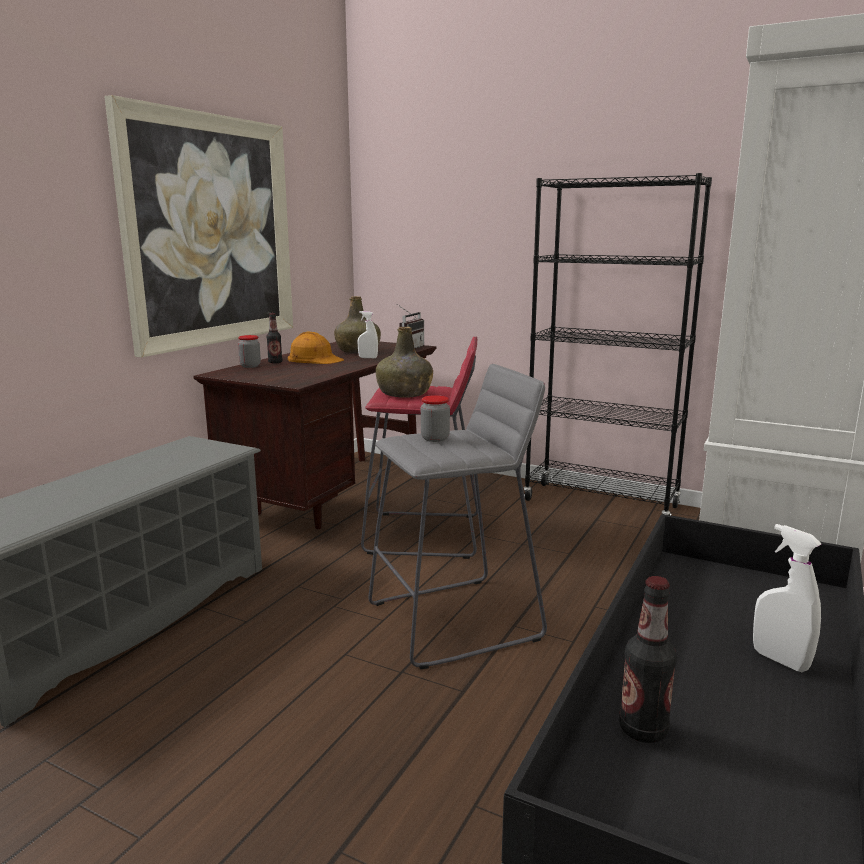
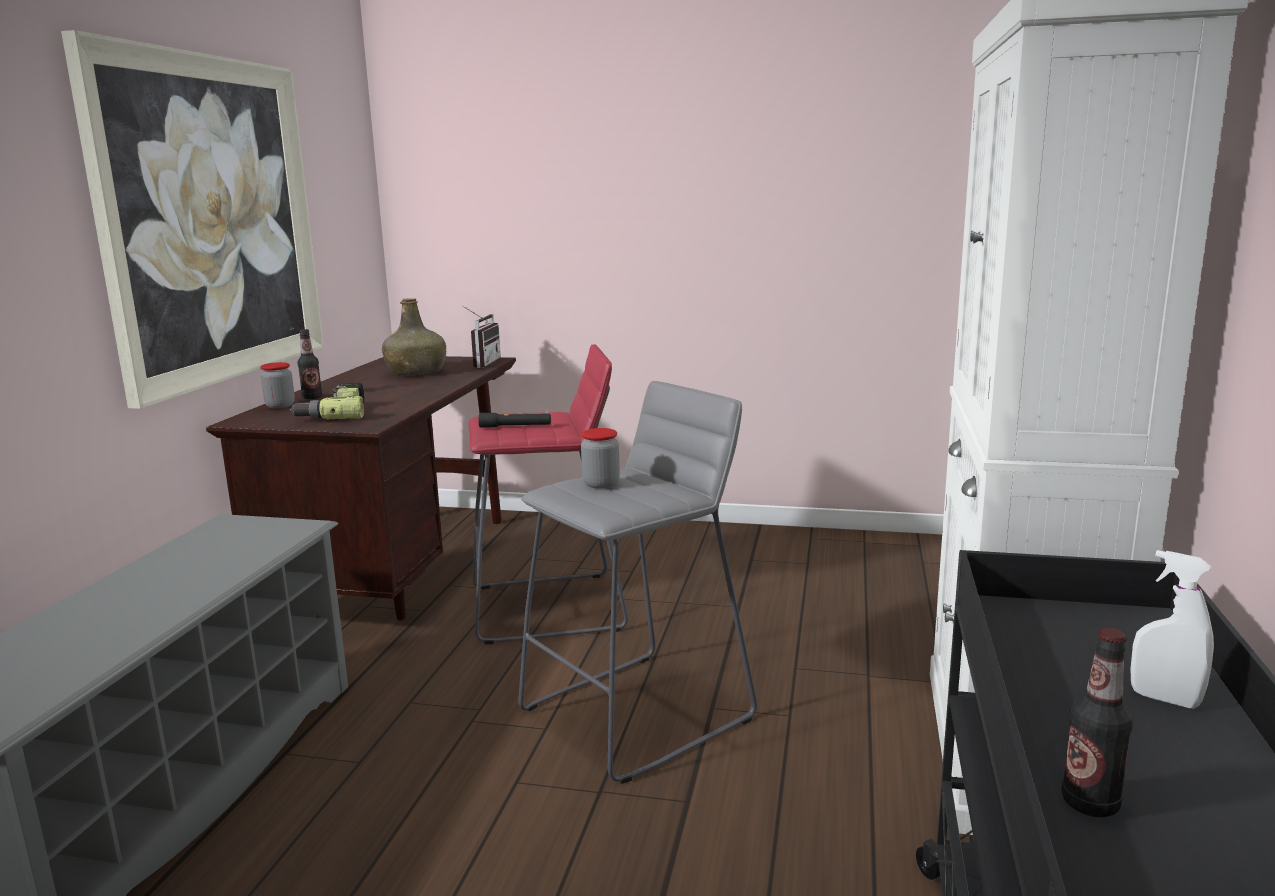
camera: 15 degrees left, 0 degrees up
(280, 373) = (333, 413): none -> power drill
(314, 359) = (365, 388): orange hard hat -> none
(368, 358) = (438, 381): white spray bottle -> none
(404, 394) = (515, 426): green bottle -> black flashlight
(601, 504) = (748, 539): black bookcase -> none

